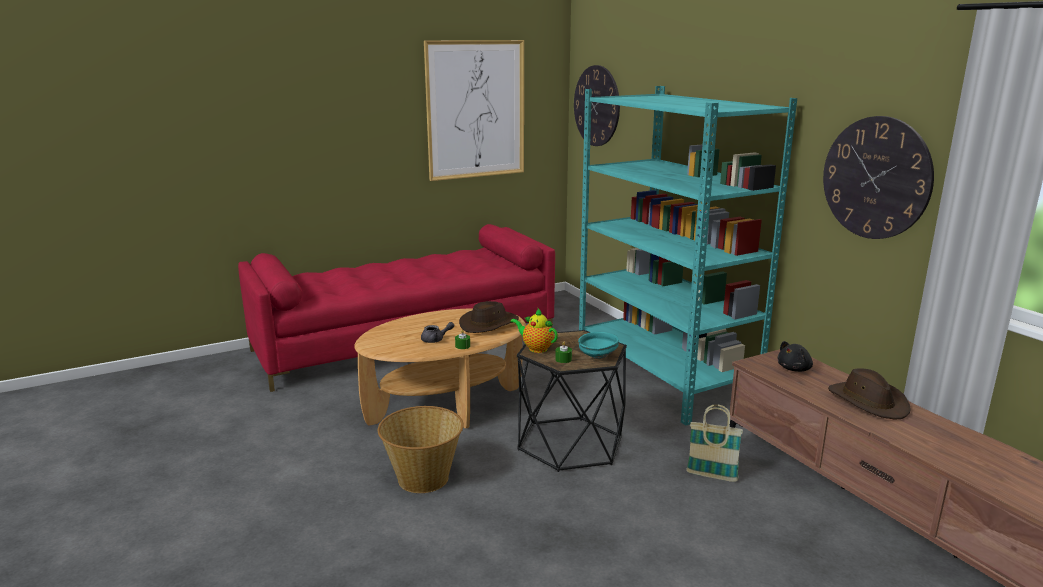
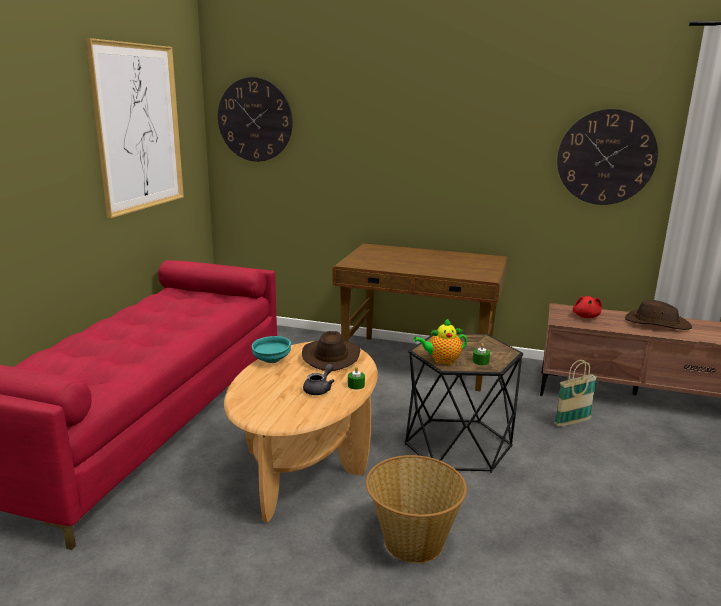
camera: 45 degrees left, 0 degrees up
(597, 356) = (493, 349): turquoise bowl -> turquoise bowl (271, 360)
(663, 376) = (419, 363): turquoise bookcase -> brown desk
(795, 369) = (586, 316): black plush toy -> red plush toy

